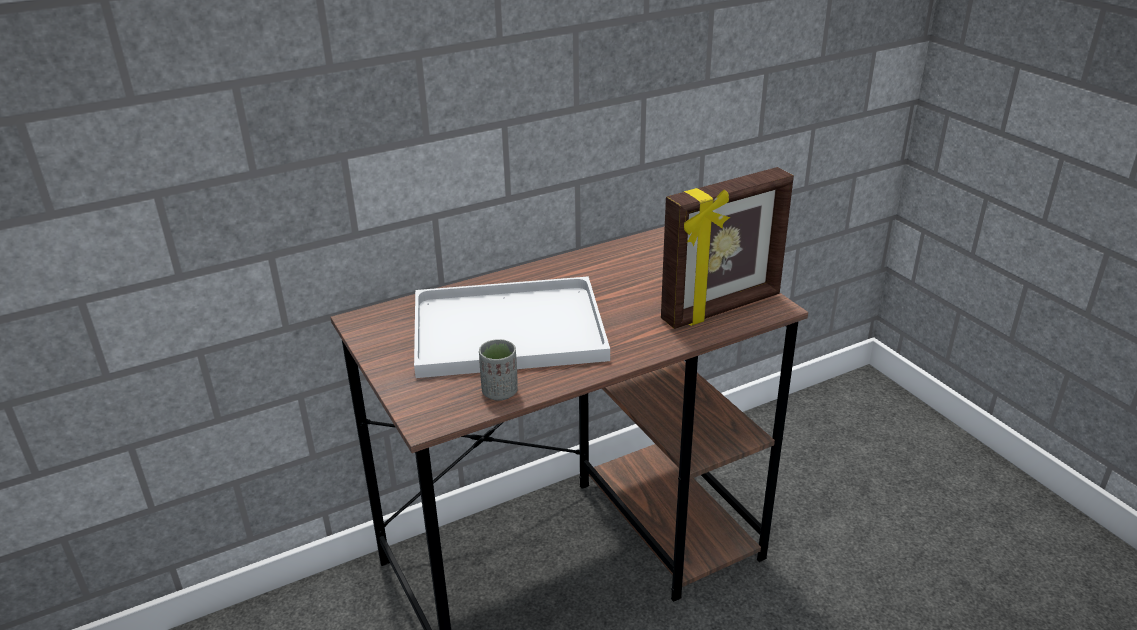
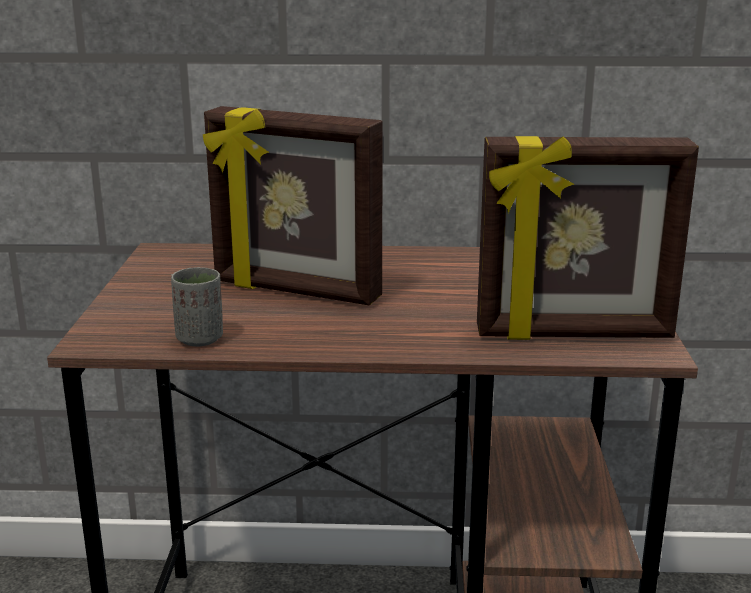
camera: 30 degrees right, 10 degrees down
(512, 328) = (295, 291): white tray -> picture frame

